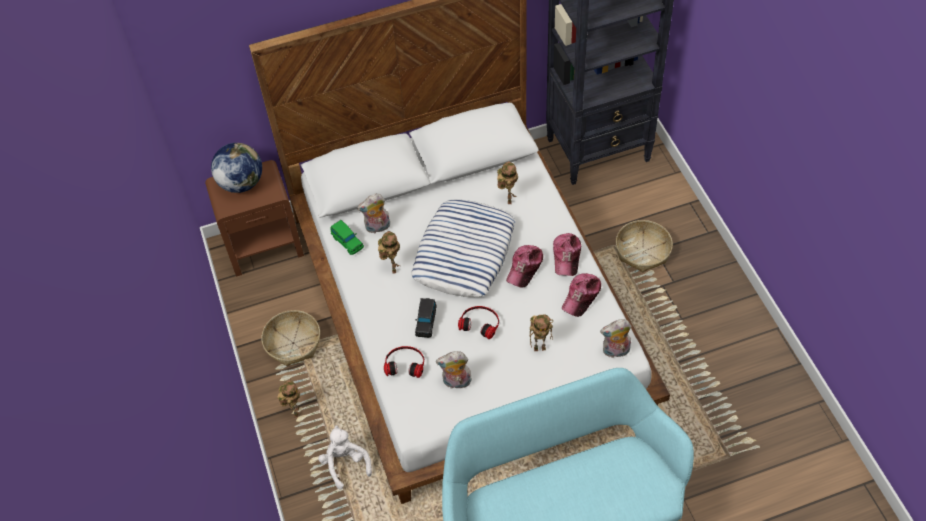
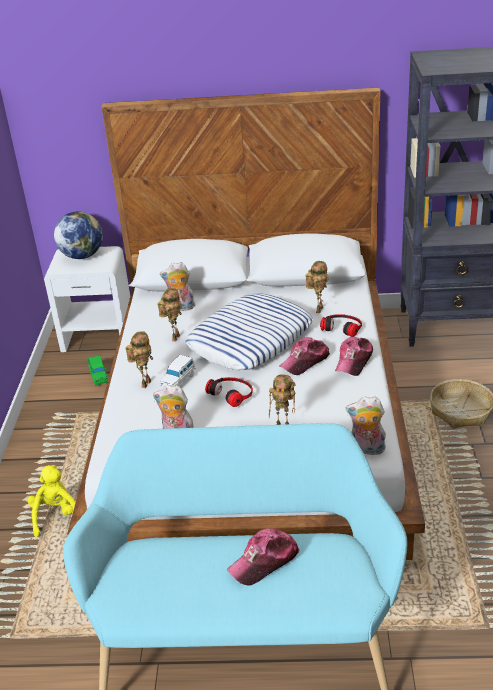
camera: 20 degrees right, 20 degrees down
(264, 246) = (99, 336): brown nightstand -> white nightstand
(293, 343) = (75, 409): basket -> none
(295, 411) = (40, 462): toy robot -> toy robot (145, 383)
(345, 463) = (56, 517): white plush toy -> yellow plush toy
(347, 242) = (146, 312): green toy car -> green toy car (99, 376)
(405, 363) = (135, 408): headphones -> headphones (342, 327)
(426, 322) = (178, 381): black toy car -> white toy car
(581, 296) = (353, 395): cap -> cap (264, 561)

